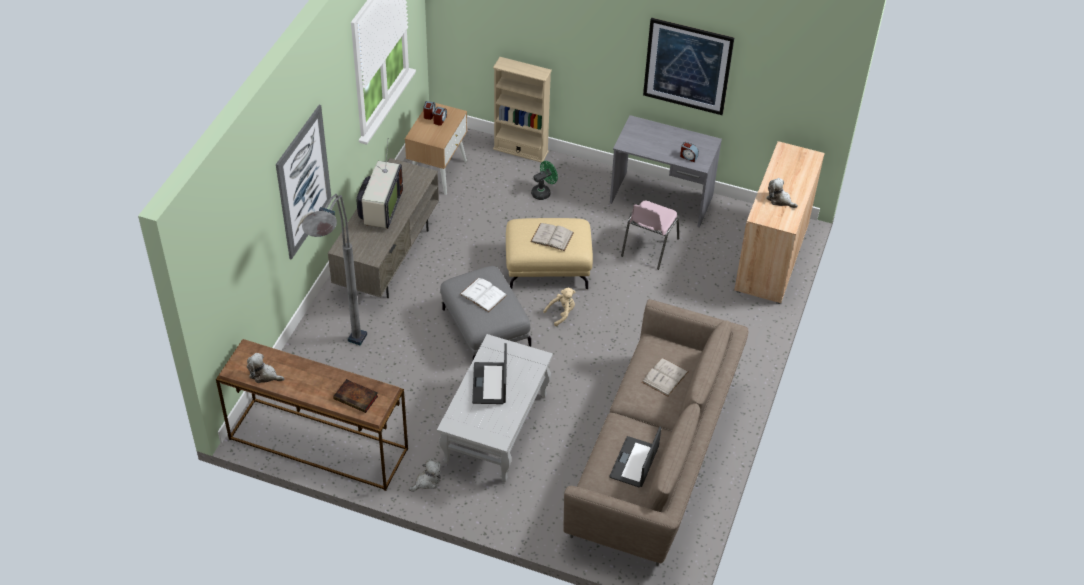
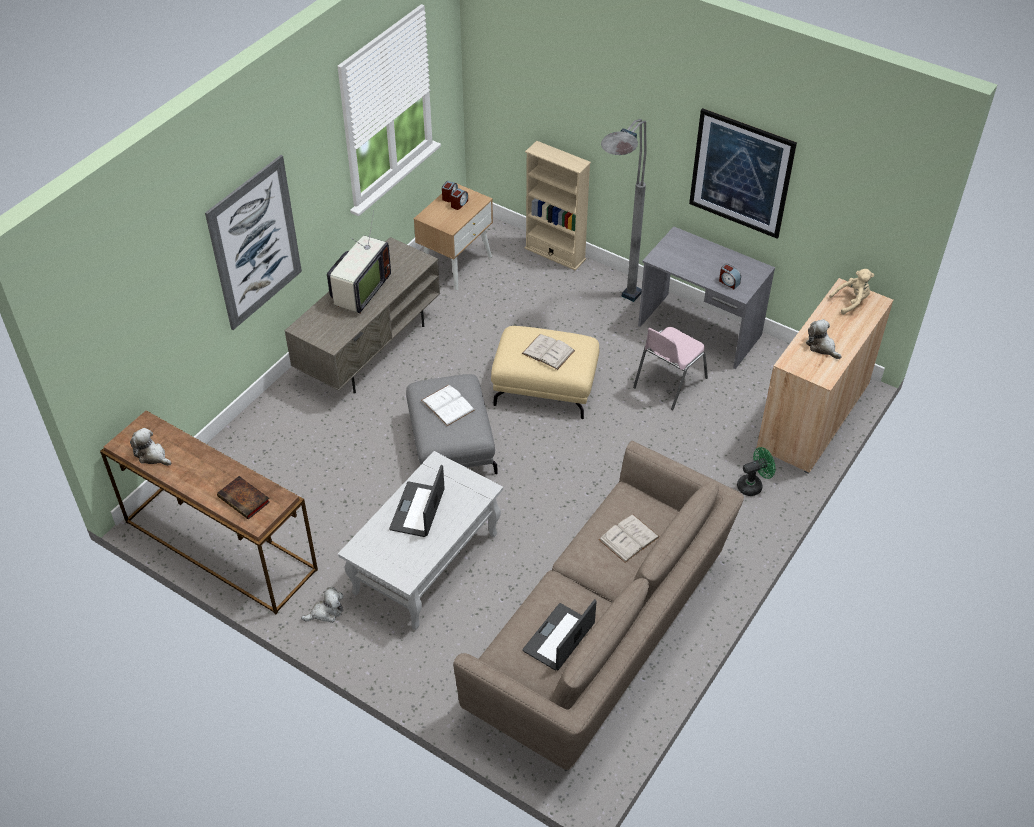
camera: 15 degrees right, 0 degrees up
(343, 360) = (281, 455): grey floor lamp -> grey floor lamp (614, 313)
(543, 192) = (566, 303): green fan -> green fan (753, 485)
(561, 313) = (544, 442): beige plush toy -> beige plush toy (851, 302)

